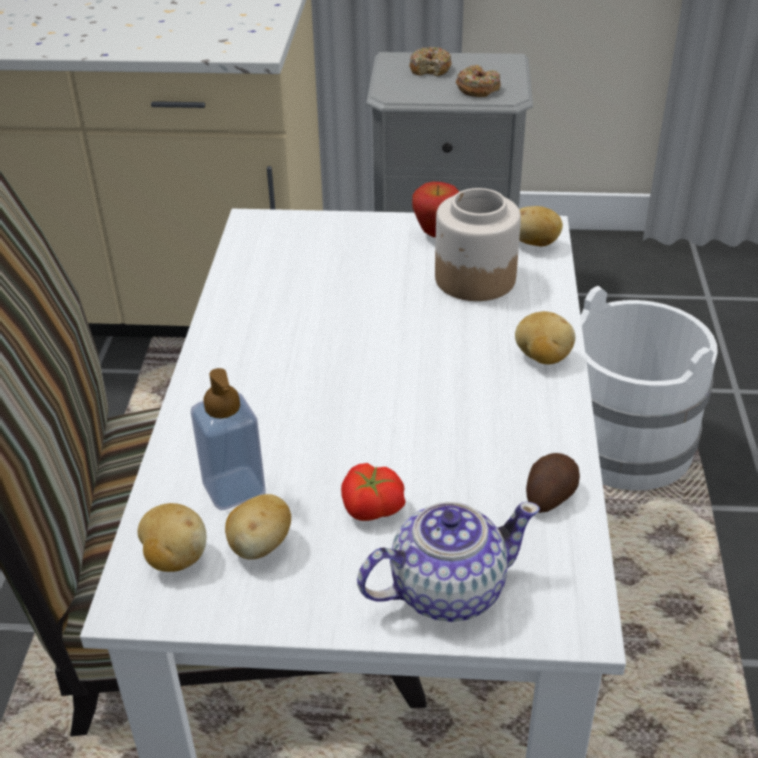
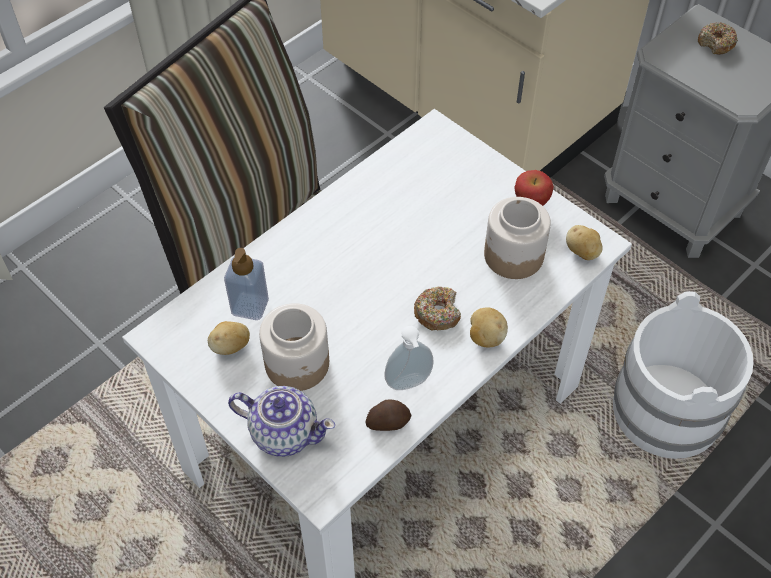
camera: 40 degrees right, 15 degrees up
(174, 558) = (191, 325): potato -> none
(371, 508) = (298, 364): tomato -> jar
(478, 89) = (728, 84): donut -> donut (437, 313)
(524, 446) = (409, 384): none -> soap dispenser

